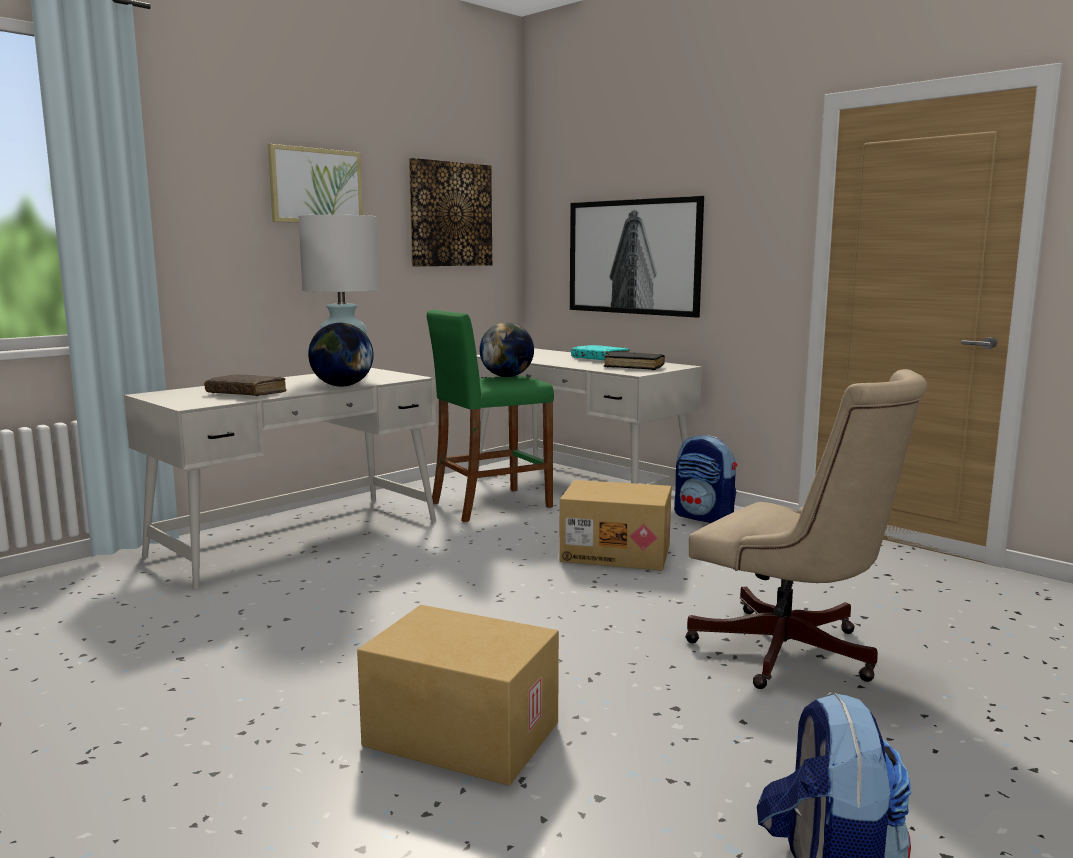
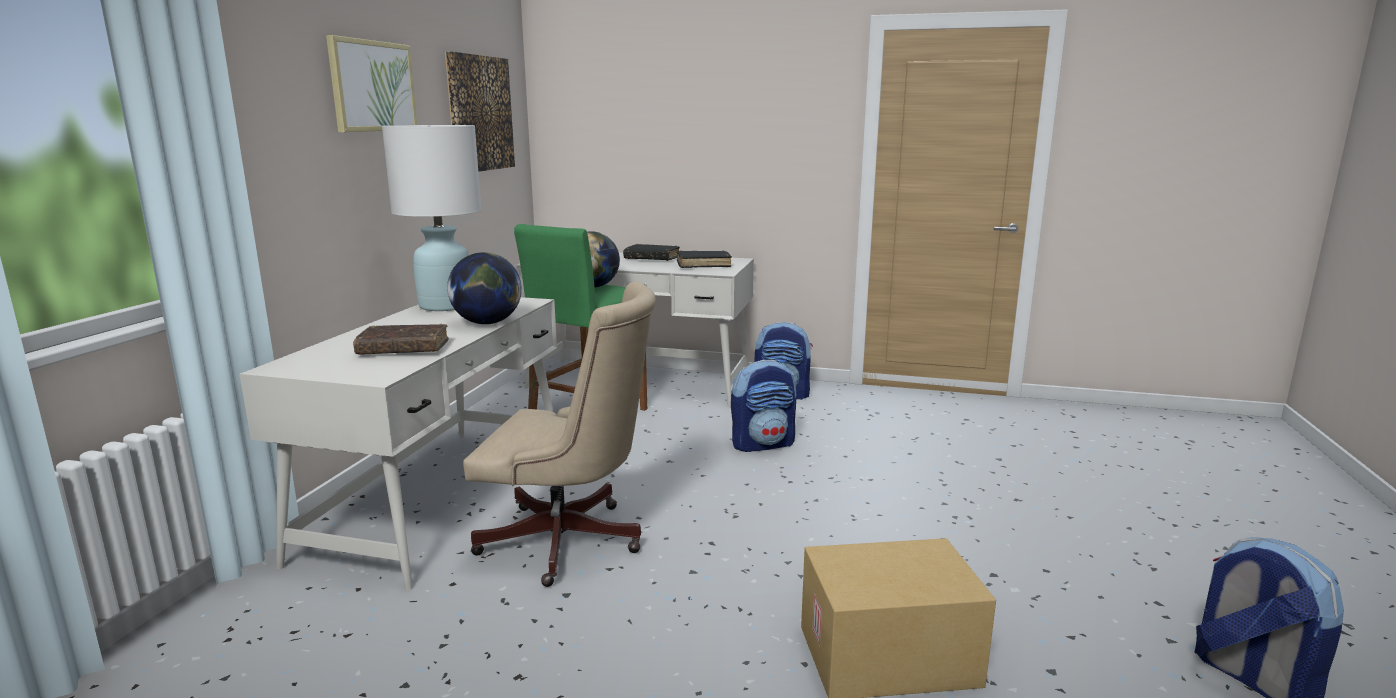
camera: 30 degrees left, 5 degrees up
(600, 359) = (652, 258): turquoise book -> black book
(617, 553) = (763, 444): cardboard box -> backpack
(633, 257) = (671, 156): picture -> none
(793, 655) = (1001, 504): beige office chair -> beige office chair (570, 543)

